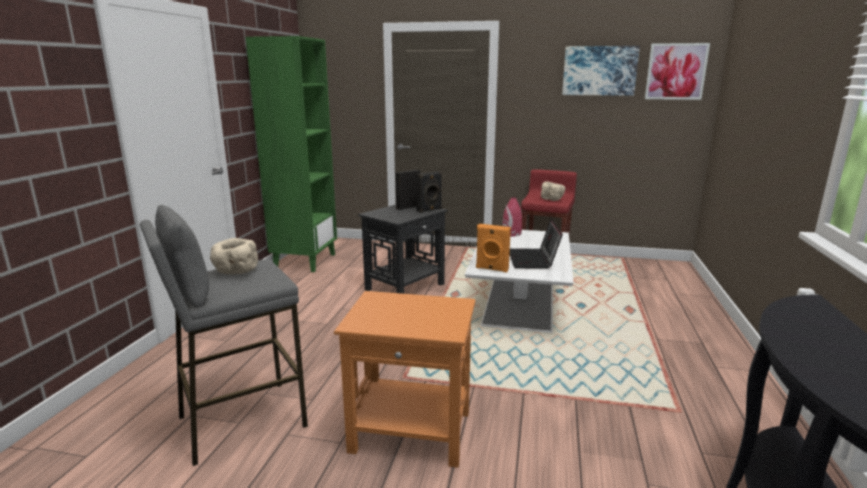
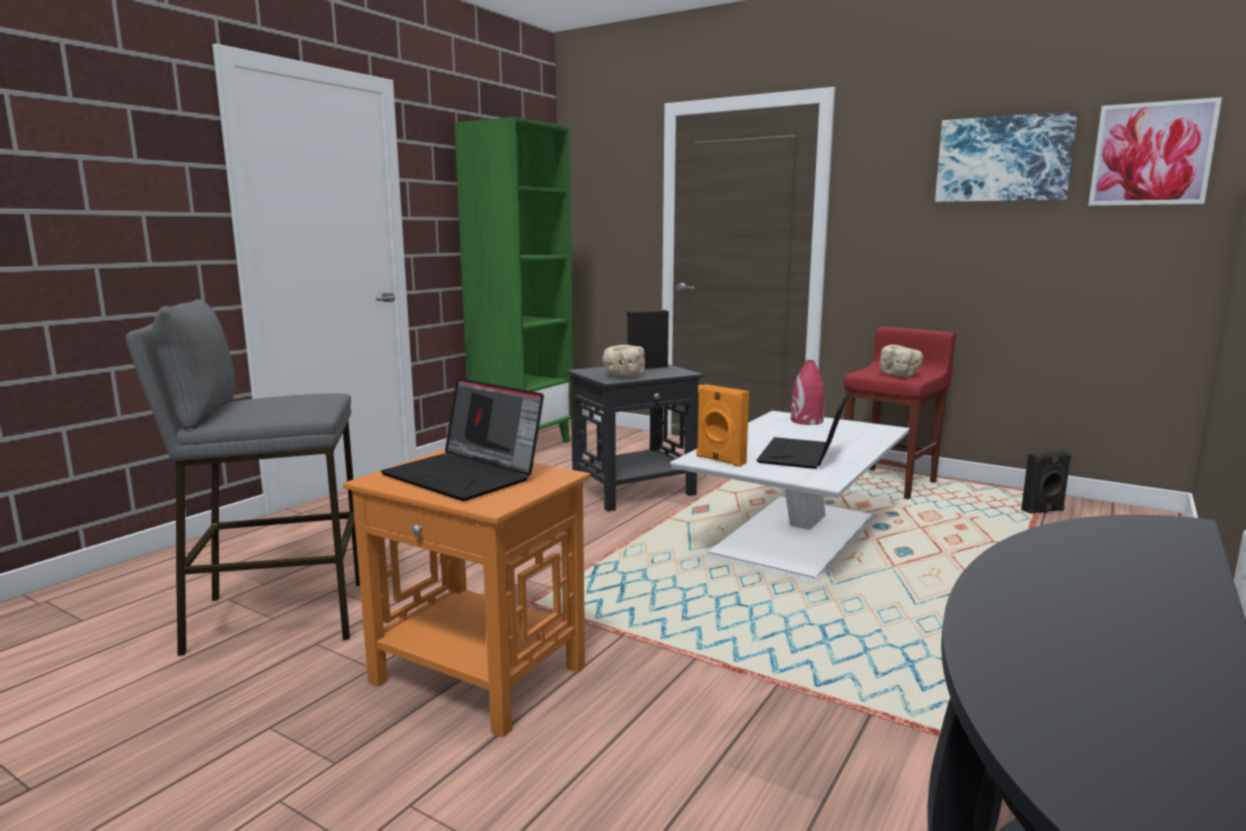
camera: 20 degrees right, 5 degrees down
(235, 272) = (279, 399): beige bowl -> beige bowl (623, 376)
(406, 313) = (466, 476): none -> laptop
(429, 210) = (674, 372): black speaker -> black speaker (1043, 511)

